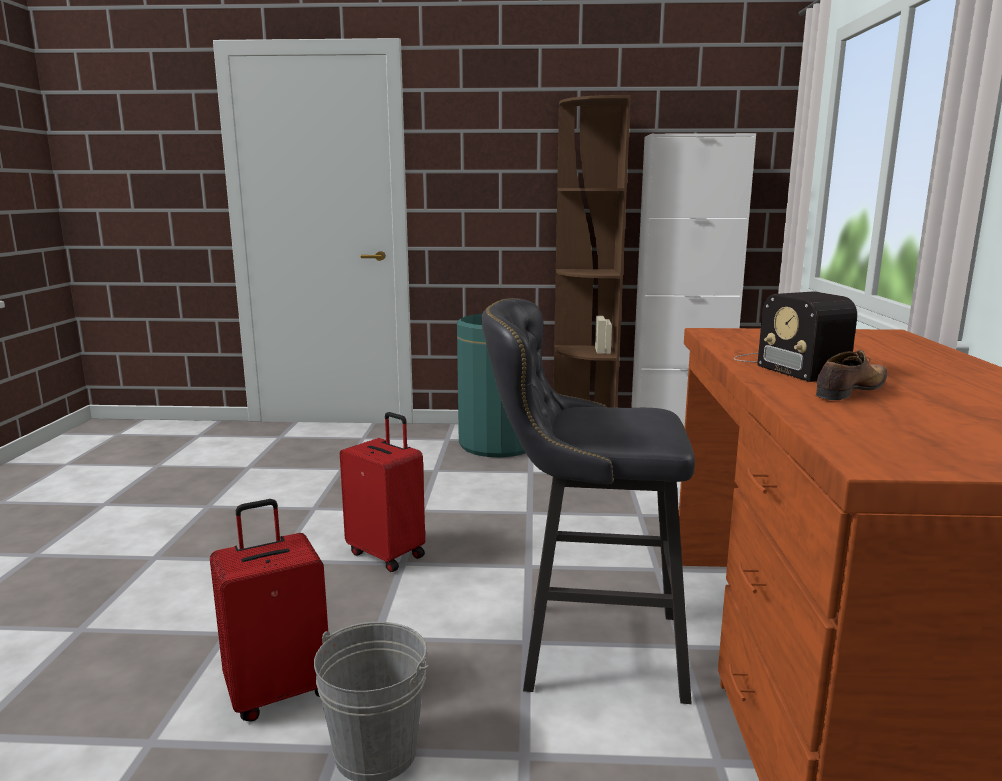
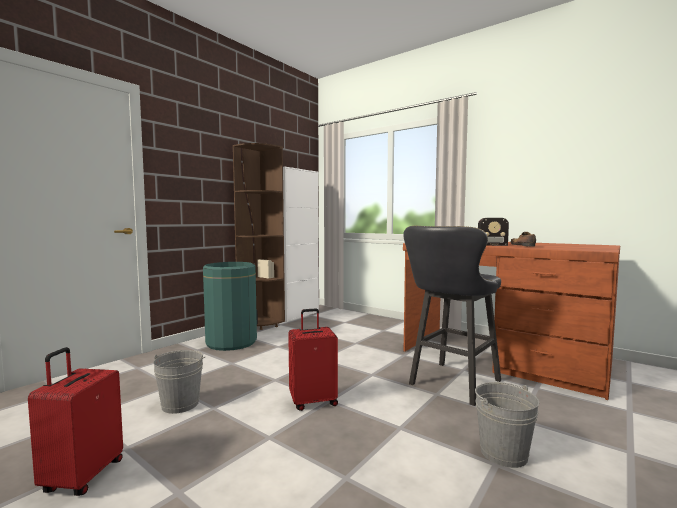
camera: 55 degrees left, 10 degrees down
(279, 691) = (431, 470): red suitcase -> red suitcase (82, 477)
(305, 491) = (180, 404): none -> grey bucket

